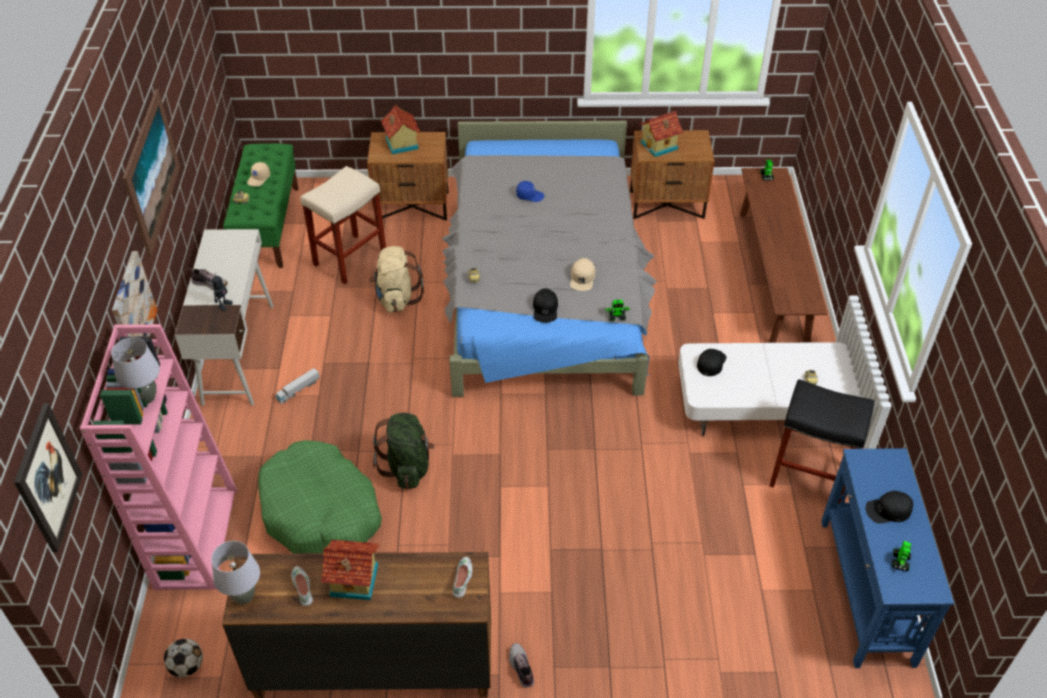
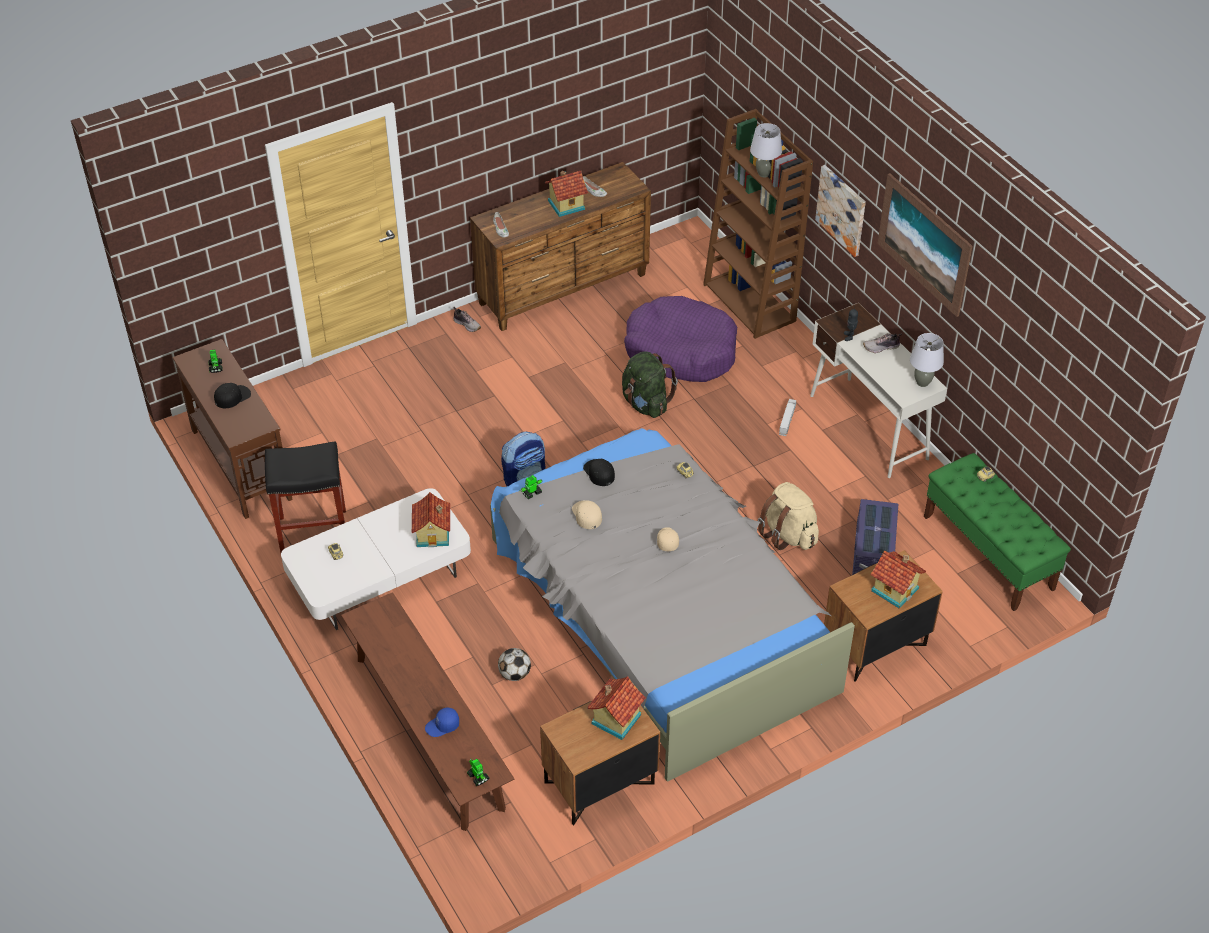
camera: 150 degrees right, 0 degrees up
(47, 478) = (733, 74): picture -> none
(187, 666) = (678, 246): football -> football (514, 674)
(195, 537) = (750, 303): pink bookcase -> brown bookcase
(244, 597) = (622, 175): grey table lamp -> grey table lamp (922, 382)
(259, 179) = (1000, 508): beige cap -> beige cap (667, 541)
(321, 511) = (681, 351): green dog bed -> purple dog bed
(350, 258) = (872, 555): beige stool -> purple storage box
(530, 195) = (707, 587): blue cap -> blue cap (442, 726)
(578, 442) = (524, 477): none -> backpack
(711, 362) = (434, 534): black cap -> toy house
(866, 591) = (241, 463): blue console table -> brown console table

